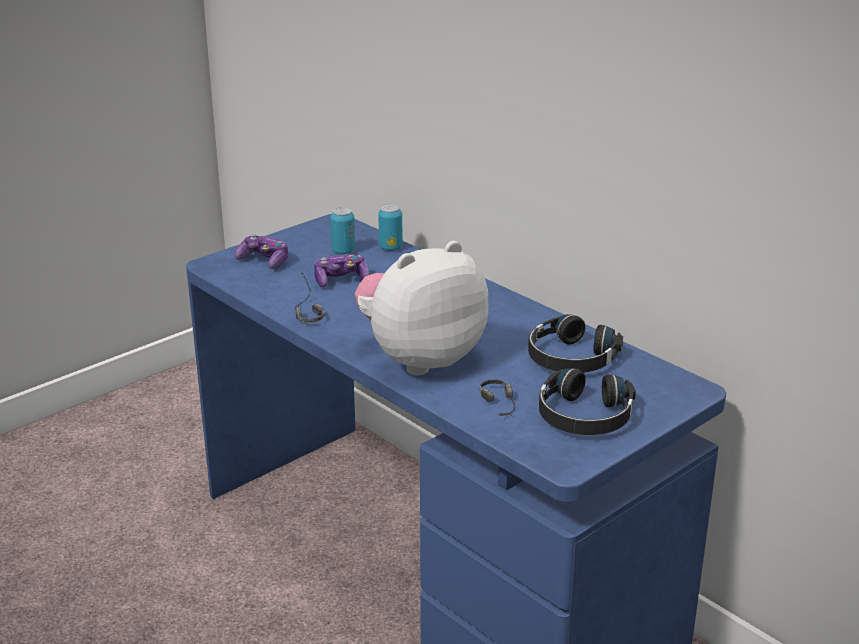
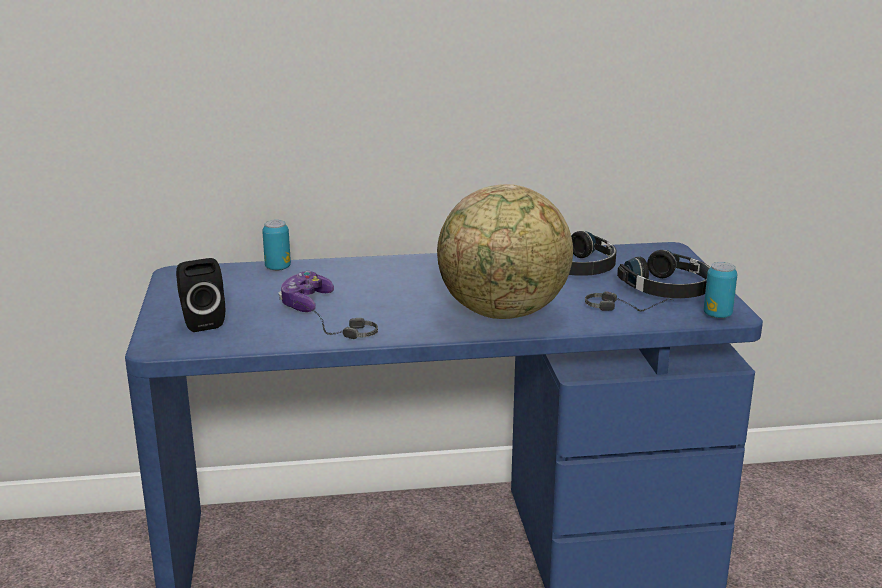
camera: 55 degrees left, 5 degrees down
(264, 261) = (201, 322): game controller -> black speaker
(343, 251) = (247, 286): can -> can (717, 315)
(420, 358) = (503, 314): plush toy -> globe

